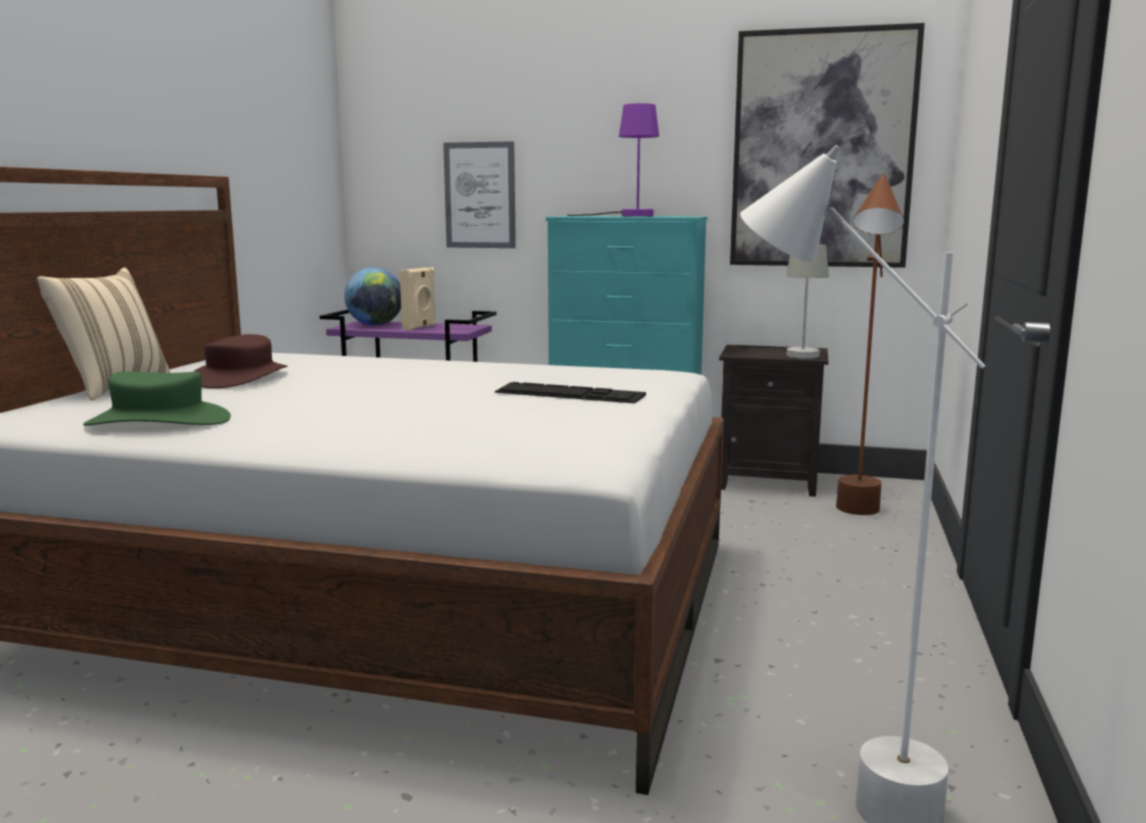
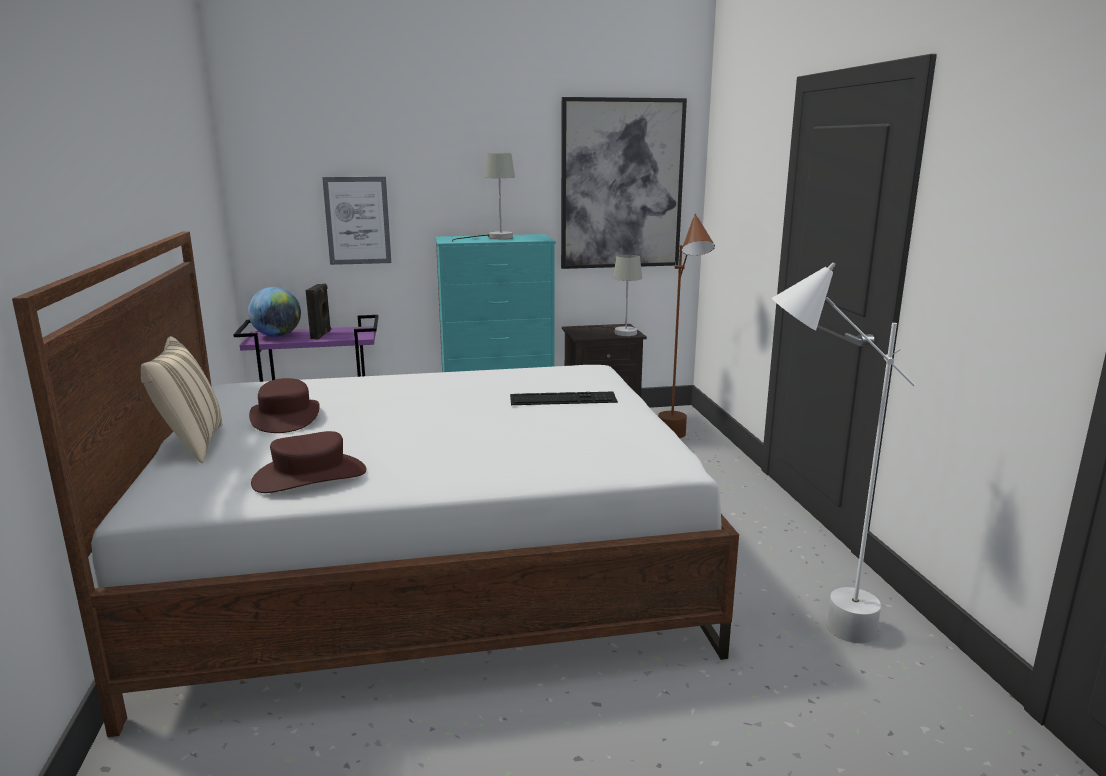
camera: 25 degrees left, 5 degrees up
(159, 421) = (310, 476): green hat -> brown hat
(420, 327) = (321, 335): beige speaker -> black speaker
(627, 216) = (493, 238): purple table lamp -> grey table lamp

